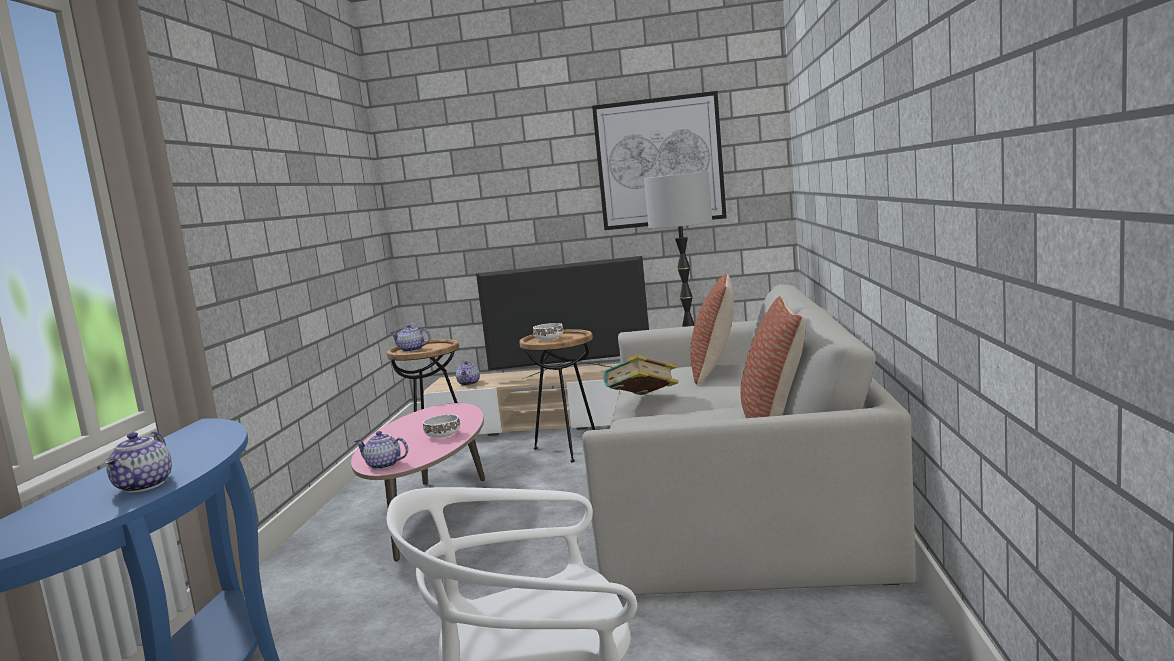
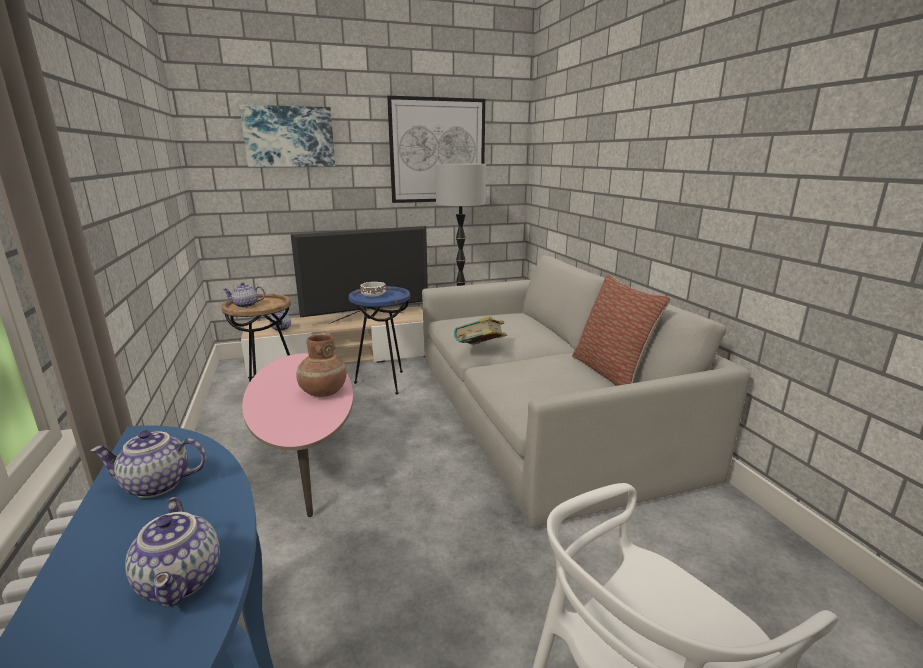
camera: 25 degrees left, 10 degrees up
(383, 465) = (293, 433): teapot -> teapot (155, 486)
(442, 436) = (323, 392): white bowl -> brown vase
(485, 166) = (289, 137): none -> picture
(568, 450) = (384, 382): brown side table -> blue side table
(715, 371) = (510, 321): pillow -> none

